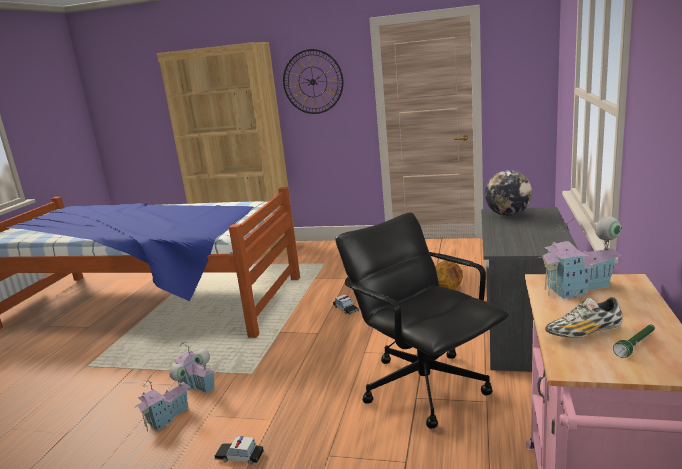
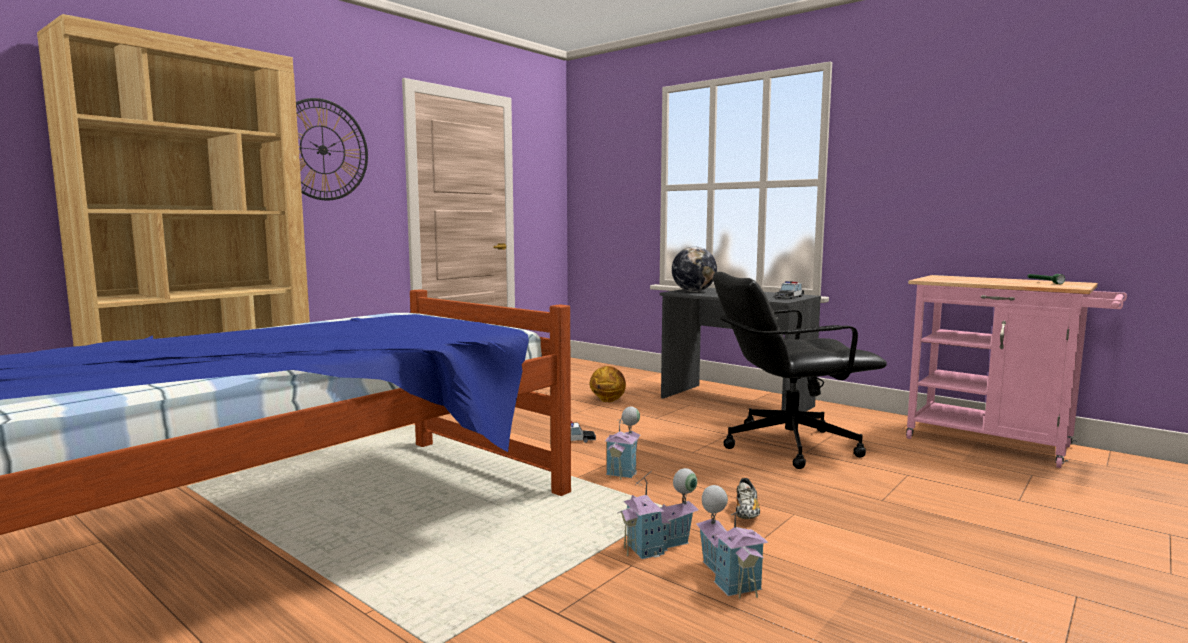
camera: 65 degrees left, 10 degrees down
(239, 456) = (861, 541): toy car -> toy car (789, 297)
(579, 288) = (948, 279): toy house -> toy house (625, 469)
(583, 333) = (1023, 283): shoe -> shoe (746, 512)

